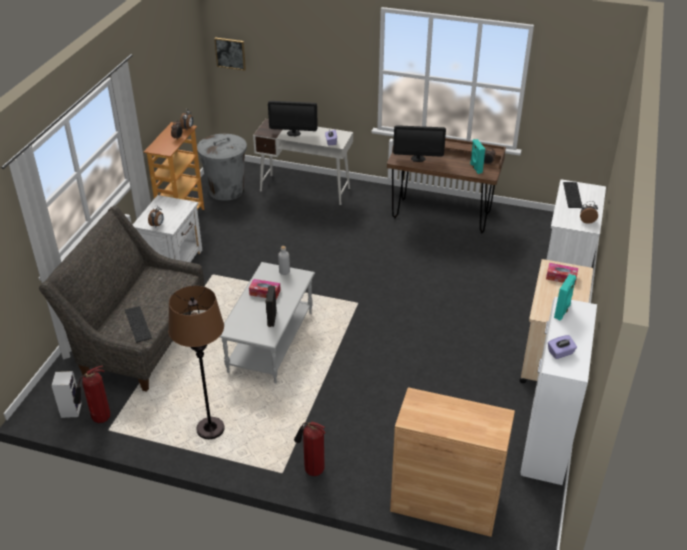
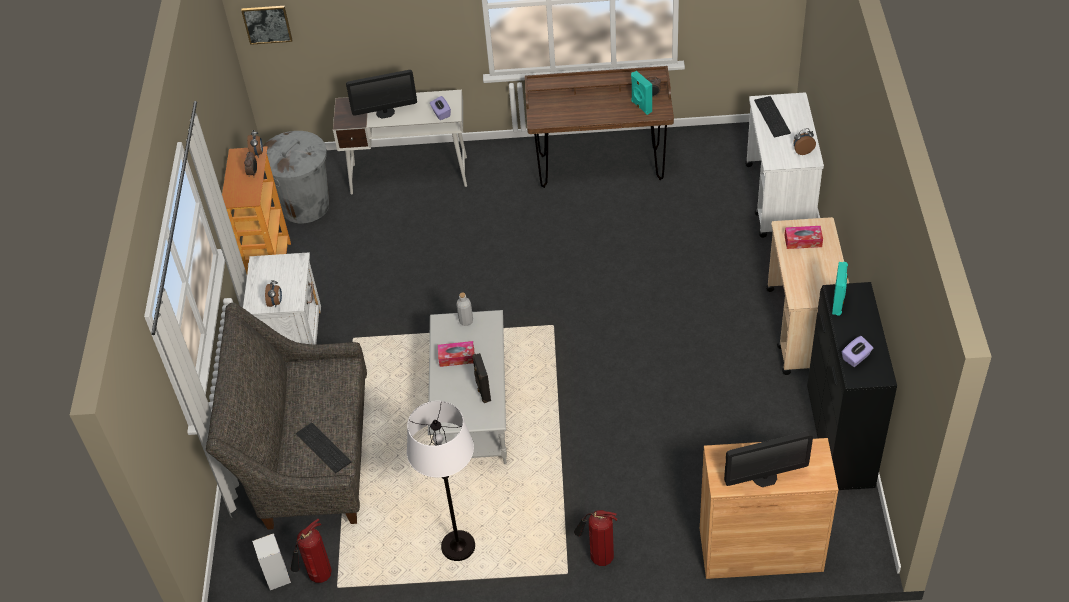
camera: 15 degrees left, 10 degrees up
(210, 429) = (458, 546): brown floor lamp -> white floor lamp
(418, 158) = (563, 111): monitor -> monitor (764, 477)
(547, 441) = (840, 440): white cabinet -> black cabinet

